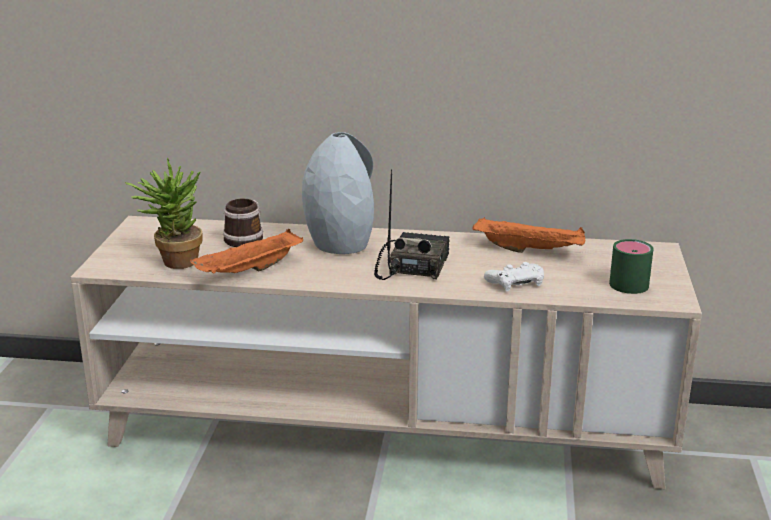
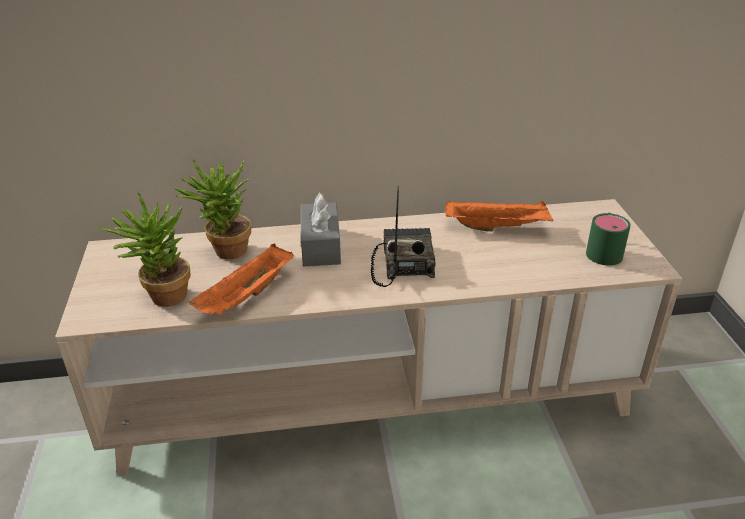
camera: 15 degrees left, 10 degrees up
(246, 238) = (224, 253): mug -> potted plant
(340, 243) = (321, 246): grey vase -> grey tissue box
(515, 283) = (506, 269): white game controller -> none

